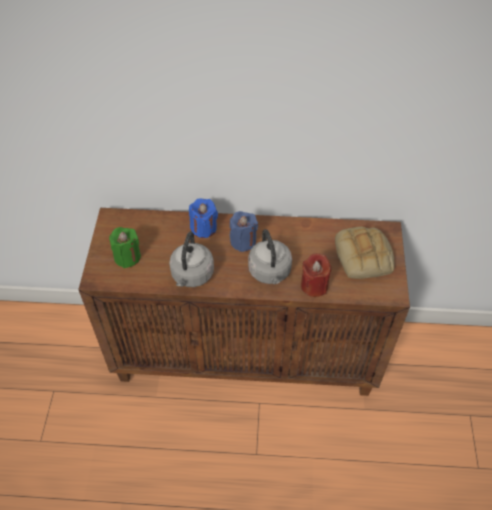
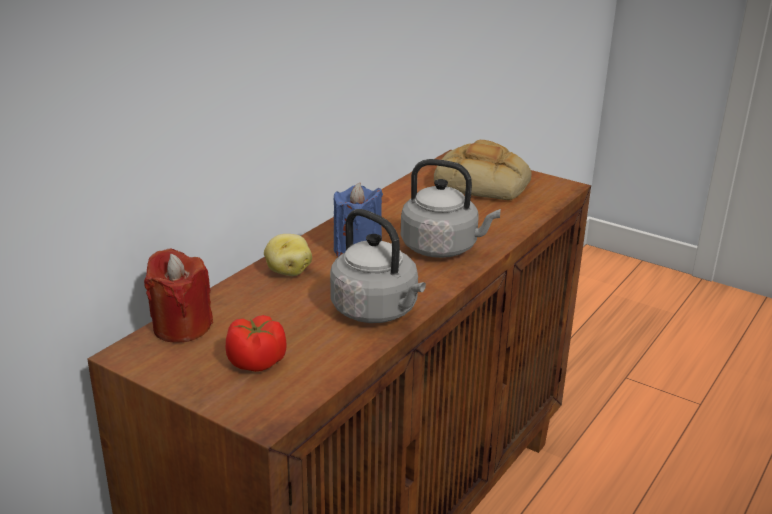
camera: 60 degrees left, 25 degrees down
(127, 257) = (257, 362): green candle -> tomato
(204, 228) = (288, 271): blue candle -> potato
(314, 285) = (500, 226): red candle -> red candle (181, 327)

